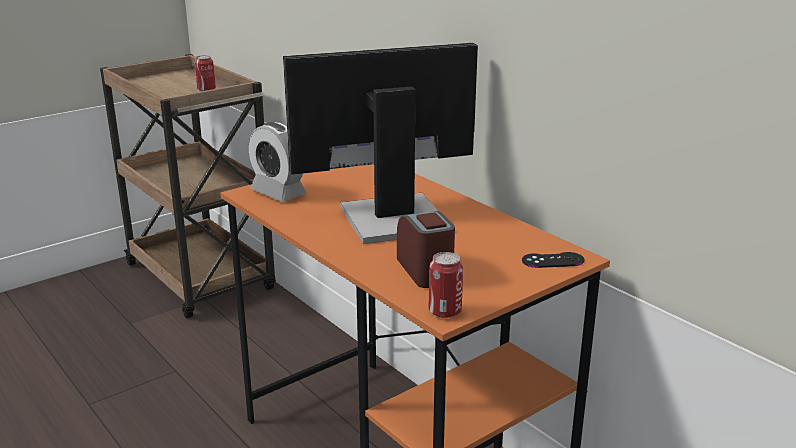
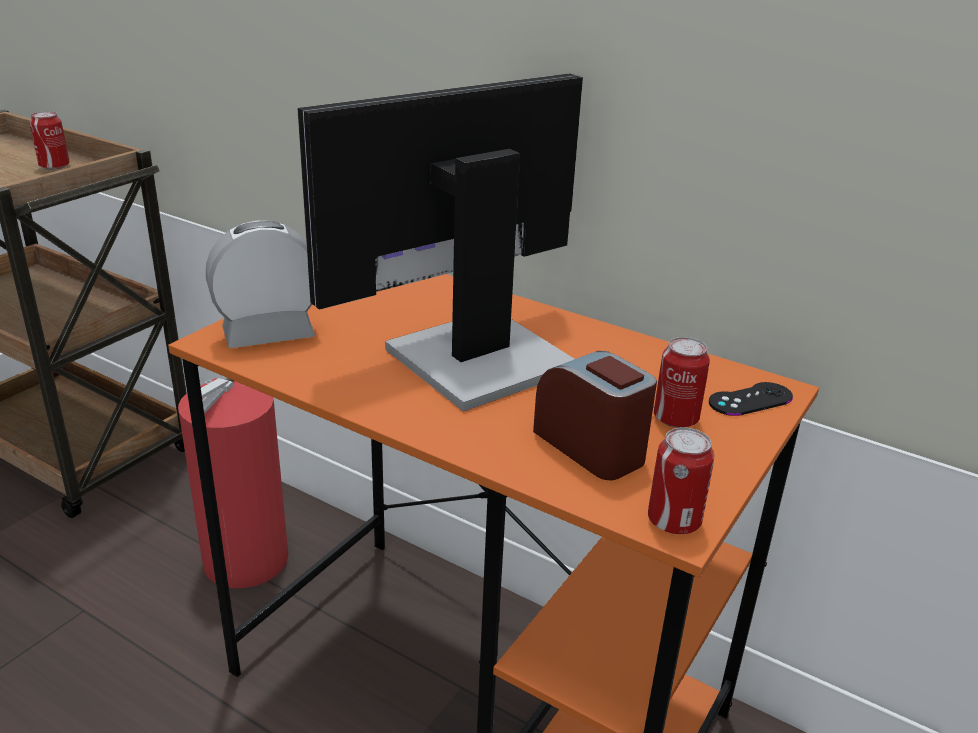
camera: 20 degrees left, 5 degrees up
(278, 193) = (268, 334): alarm clock -> alarm clock turned 135 degrees clockwise
(285, 358) = (248, 556): none -> fire extinguisher
(492, 264) = (675, 418): none -> can

